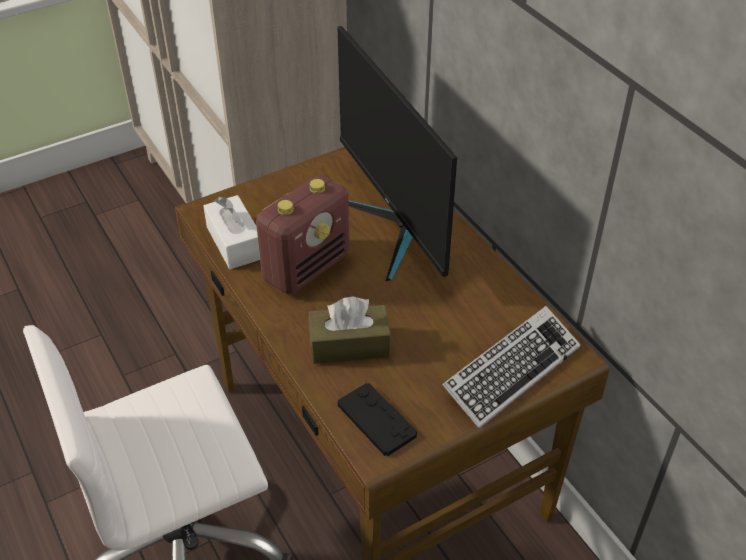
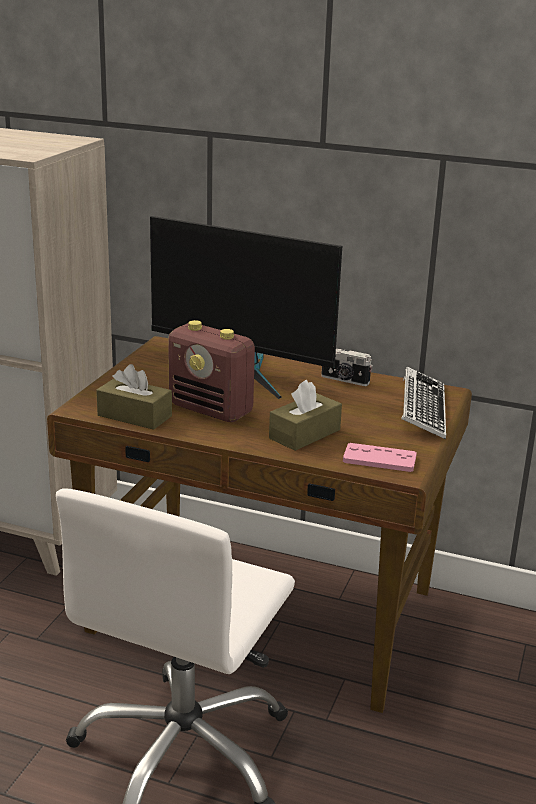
camera: 40 degrees left, 20 degrees down
(235, 242) = (134, 416): white tissue box -> brown tissue box
(307, 267) = (211, 410): radio -> radio turned 120 degrees clockwise
(376, 420) = (379, 459): black game controller -> pink game controller
(484, 284) = (344, 380): none -> camera

